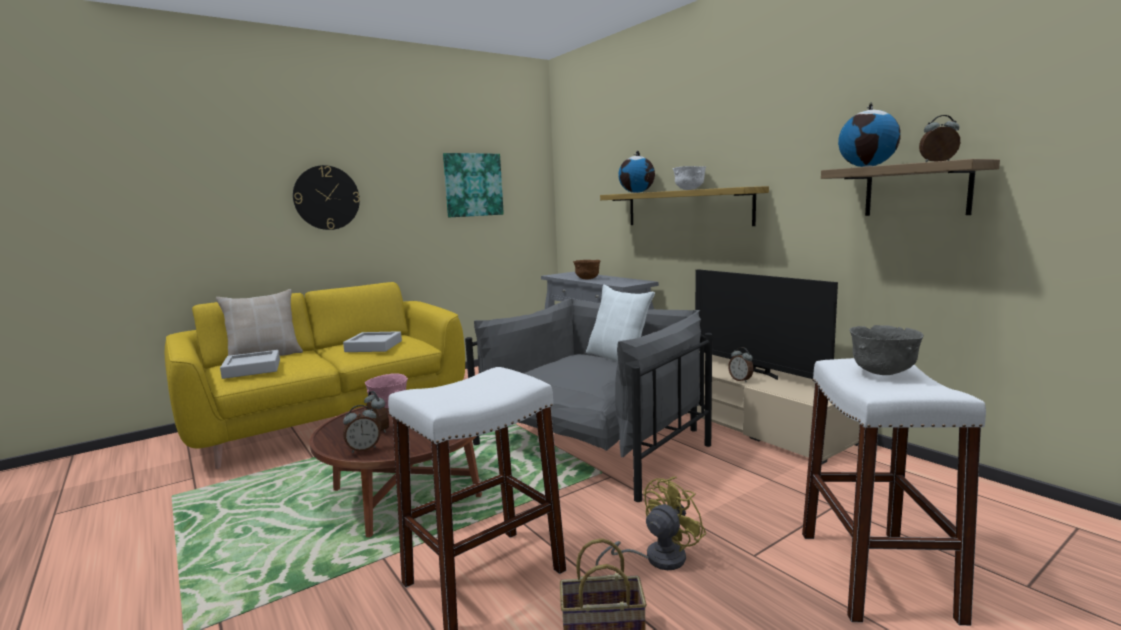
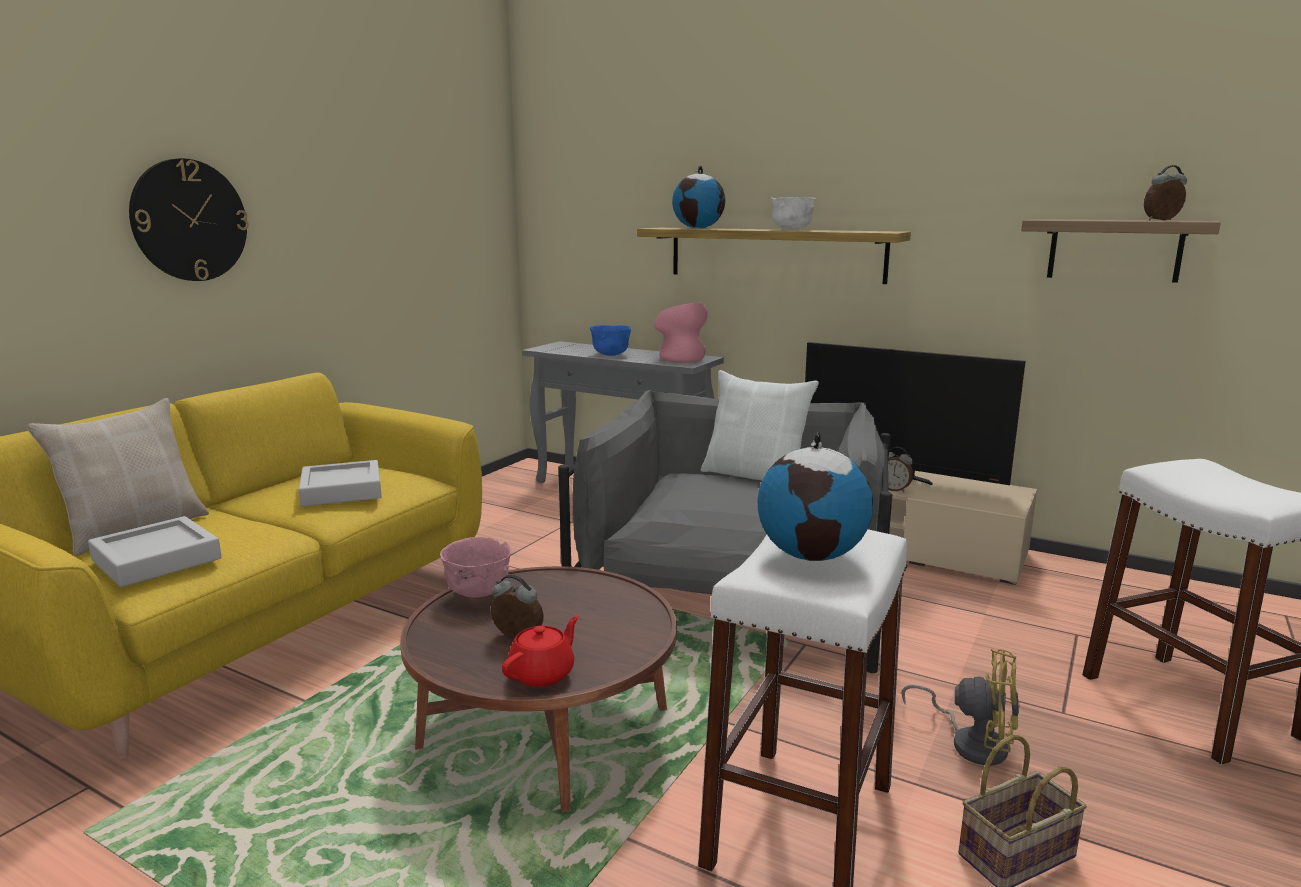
camera: 25 degrees left, 5 degrees up
(363, 449) = (543, 673): alarm clock -> red teapot
(473, 185) = (413, 202): picture -> none
(587, 279) = (610, 355): brown bowl -> blue bowl
(627, 281) = (680, 358): none -> pink vase
(656, 558) = (971, 742): yellow fan -> yellow fan turned 90 degrees clockwise
(867, 166) = (1076, 219): globe -> globe (812, 555)
(882, 373) = (1219, 479): grey bowl -> none

